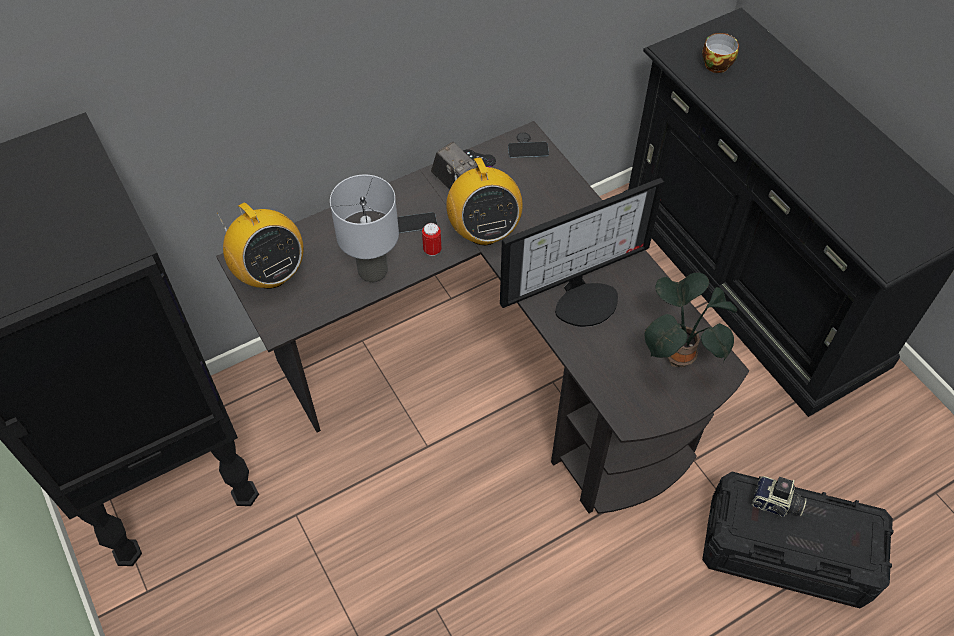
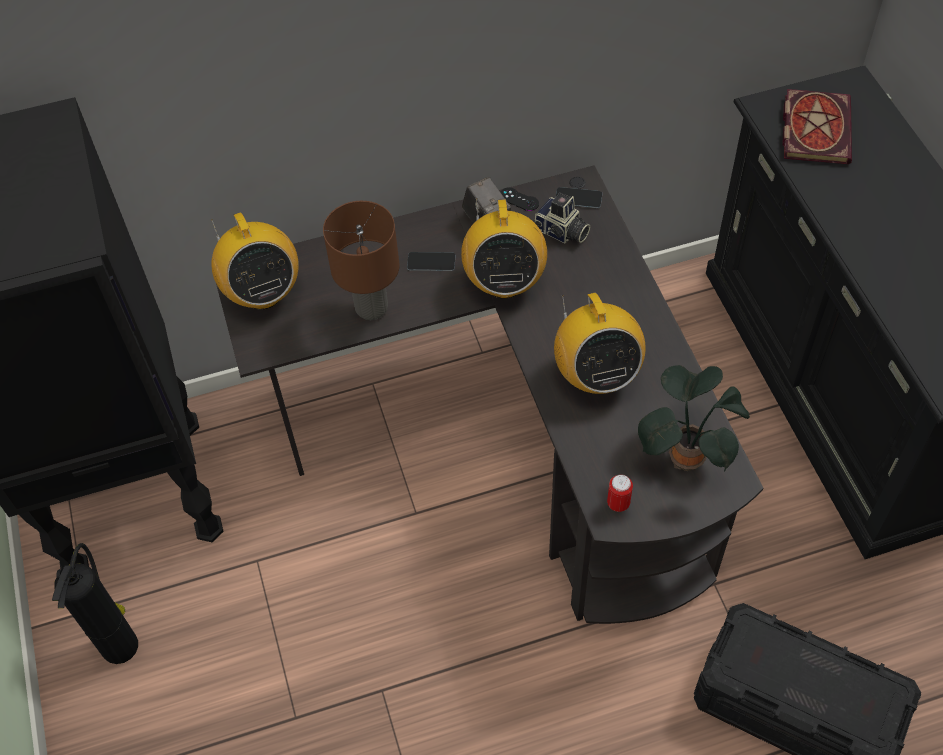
camera: 15 degrees right, 0 degrees up
(187, 615) = (120, 644): none -> fire extinguisher
(371, 271) = (370, 308): white table lamp -> brown table lamp
(432, 250) = (442, 295): can -> can (618, 503)
(584, 298) = (596, 375): monitor -> radio
(716, 63) = (814, 128): cup -> book
(775, 504) = (783, 650): camera -> camera (561, 232)

